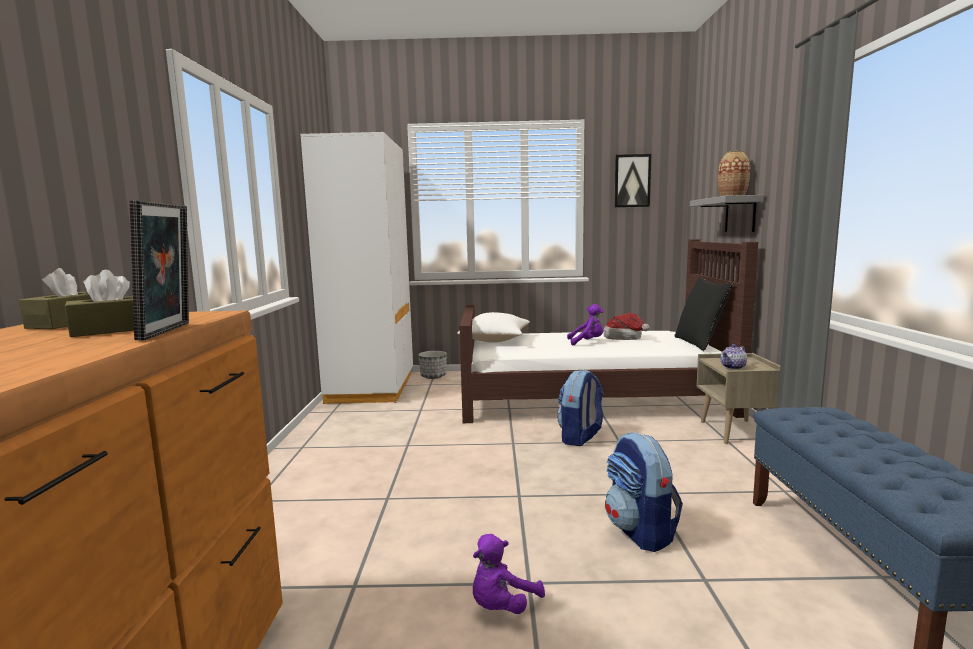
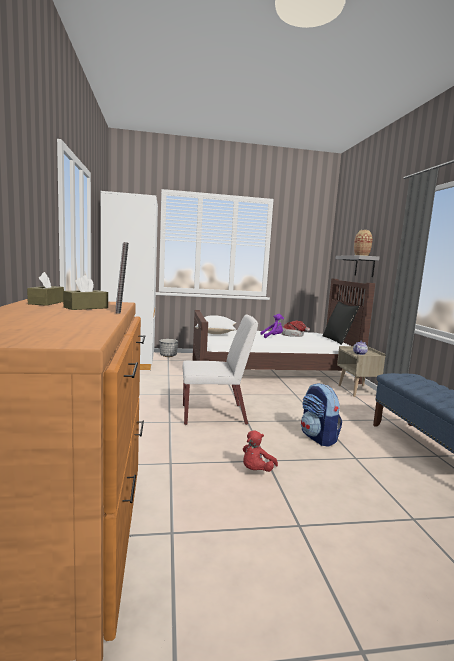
camera: 10 degrees left, 0 degrees up
(467, 483) = (215, 414): none -> white chair
(502, 606) = (256, 470): purple plush toy -> red plush toy
(580, 438) = (272, 392): backpack -> none
(632, 181) = (299, 239): picture -> none

